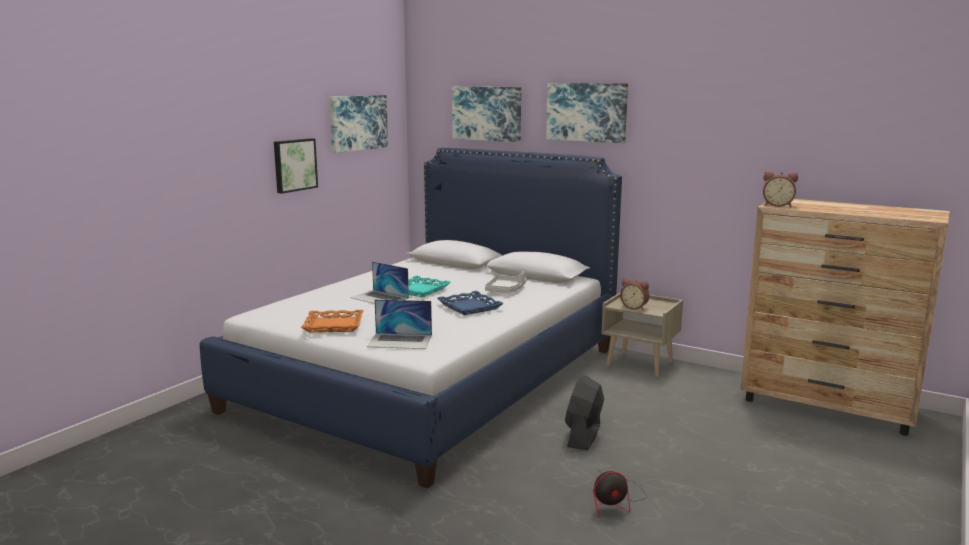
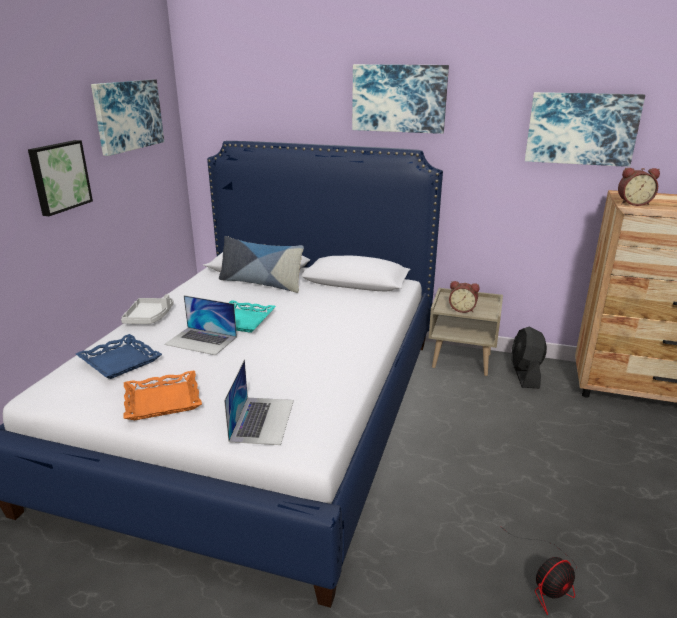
camera: 15 degrees left, 10 degrees up
(400, 341) = (262, 420): laptop -> laptop turned 75 degrees counterclockwise
(451, 270) = (261, 283): none -> pillow
(469, 307) = (313, 343): blue tray -> blue tray (119, 361)
(487, 113) = (278, 100): picture -> picture (581, 128)
(506, 290) = (338, 309): grey tray -> grey tray (149, 317)
(583, 436) = (461, 476): black fan -> black fan (525, 375)

